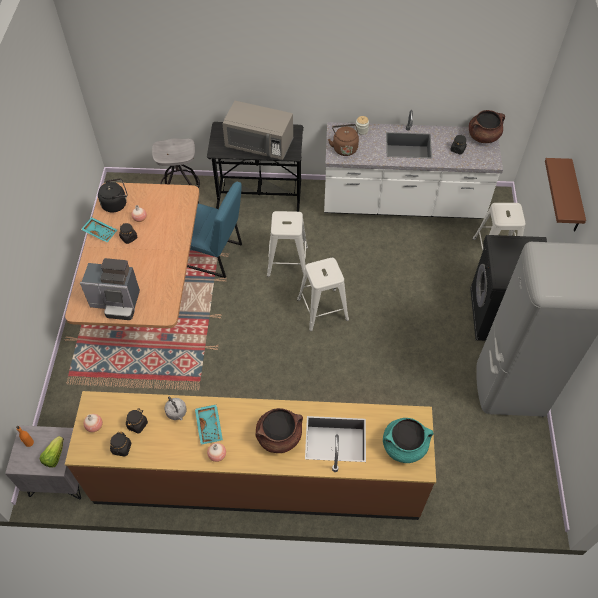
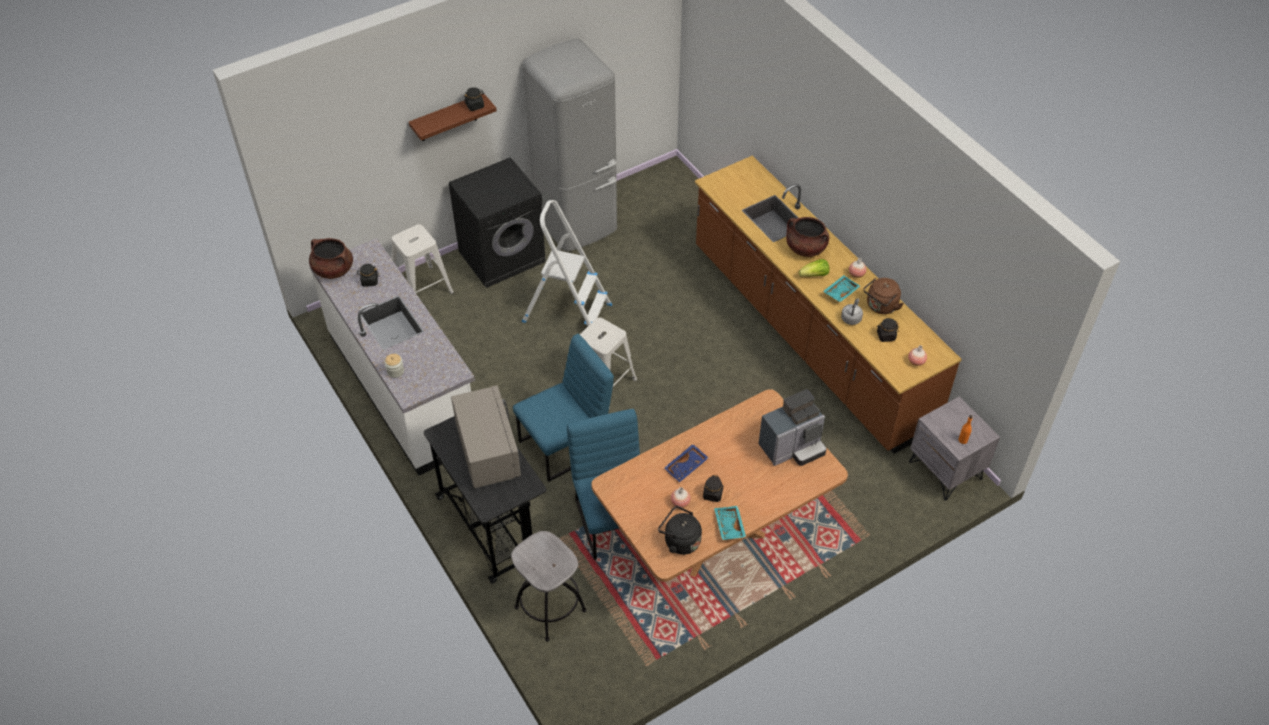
camera: 125 degrees left, 5 degrees down
(54, 456) = (953, 414): lettuce -> lettuce (814, 275)
(116, 302) = (792, 447): coffee machine -> coffee machine turned 90 degrees clockwise
(121, 448) = (912, 332): black jar -> black jar (475, 106)
(161, 237) = (686, 467): none -> blue tray
(287, 261) = (566, 445): white stool -> blue chair
(344, 148) = (436, 372): brown kettle -> brown kettle (880, 306)
(404, 446) = (742, 180): turquoise cooking pot -> none
(407, 325) = (568, 313): none -> white step ladder

